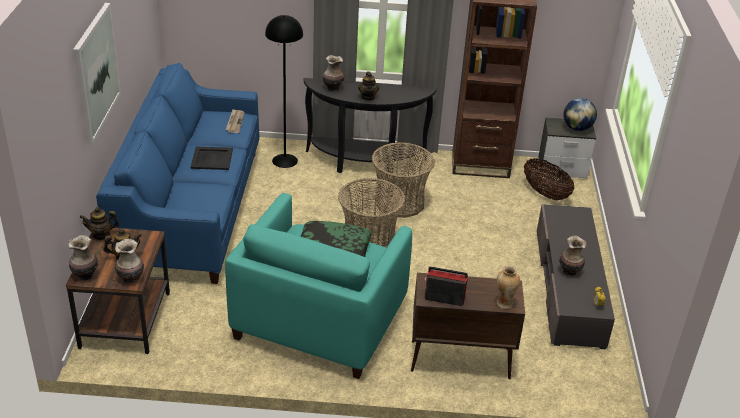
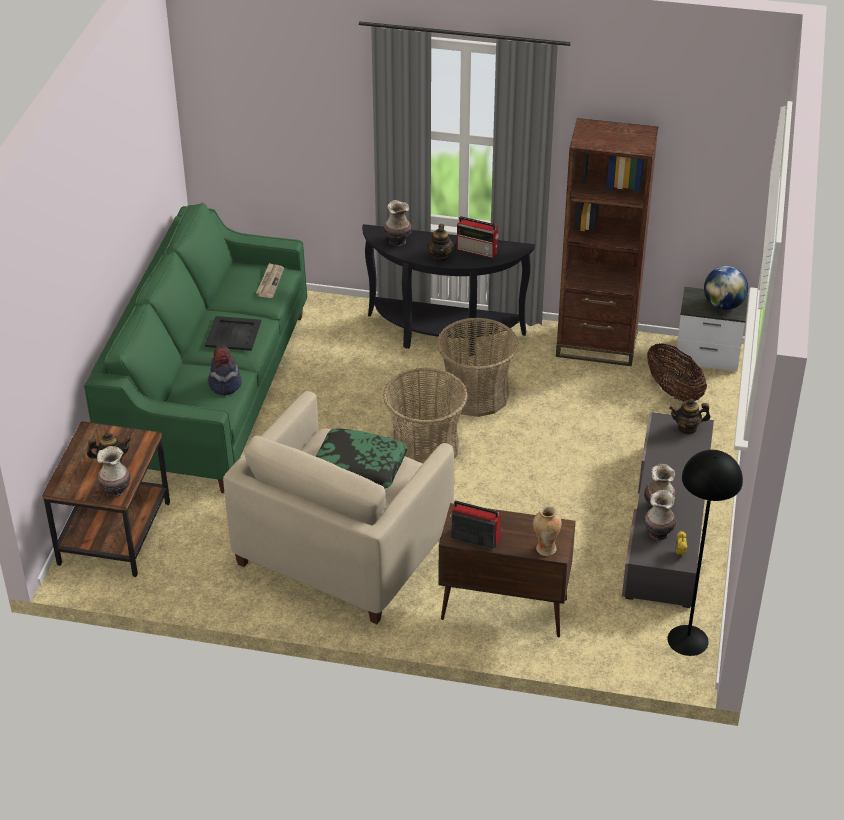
camera: 10 degrees right, 5 degrees up
(84, 275) = (64, 483): vase -> vase (658, 533)
(96, 72) = (87, 241): picture -> none
(101, 235) = (88, 433): teapot -> teapot (687, 428)
(191, 209) = (210, 391): blue sofa -> green sofa
(211, 194) = (224, 384): none -> hat
(284, 161) = (338, 328): black floor lamp -> black floor lamp (687, 640)
(319, 321) = (343, 549): turquoise armchair -> beige armchair
(395, 92) = (478, 250): none -> radio

